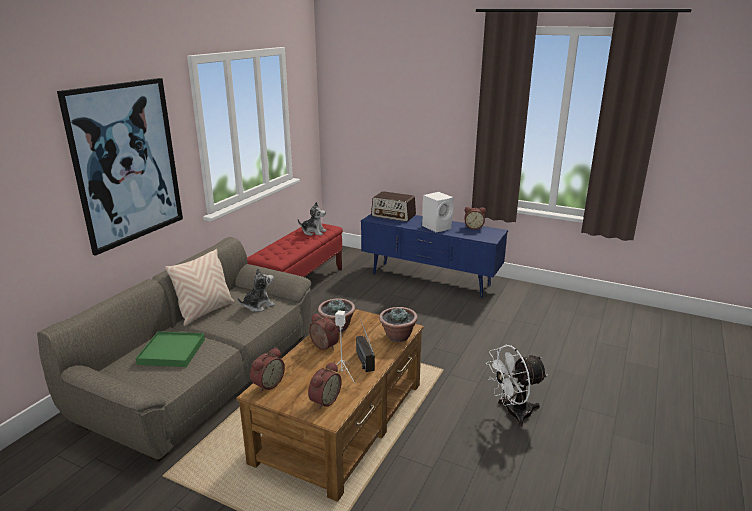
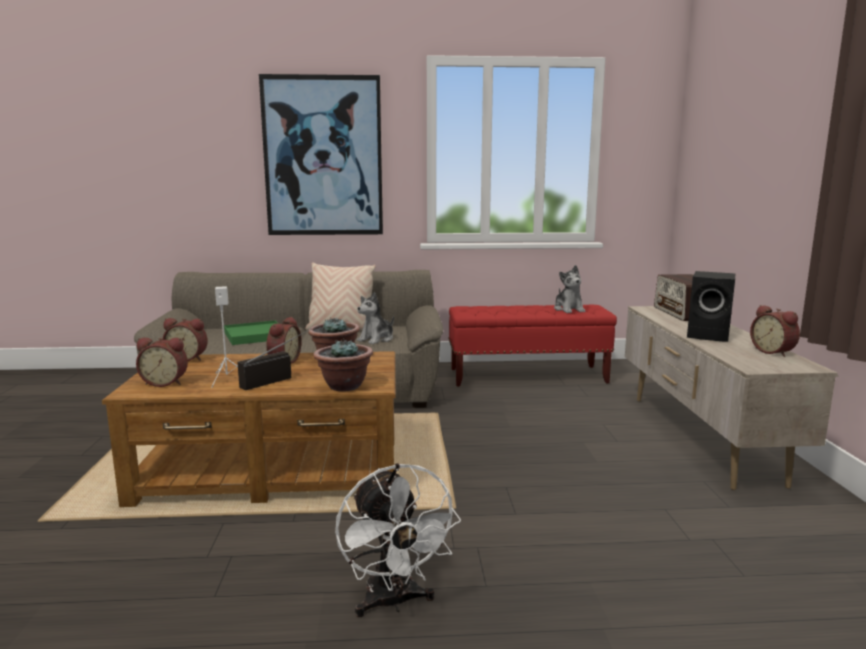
camera: 60 degrees right, 10 degrees down
(258, 306) = (377, 339): plush toy -> plush toy turned 105 degrees clockwise
(430, 280) = (700, 437): blue tv stand -> beige tv stand
(437, 227) = (710, 335): white speaker -> black speaker
(512, 413) = (393, 602): white fan -> white fan turned 150 degrees counterclockwise

